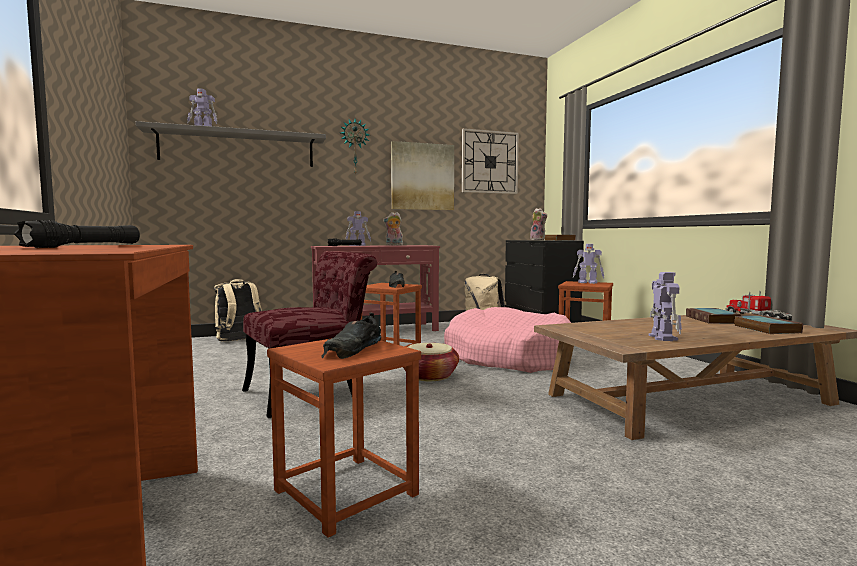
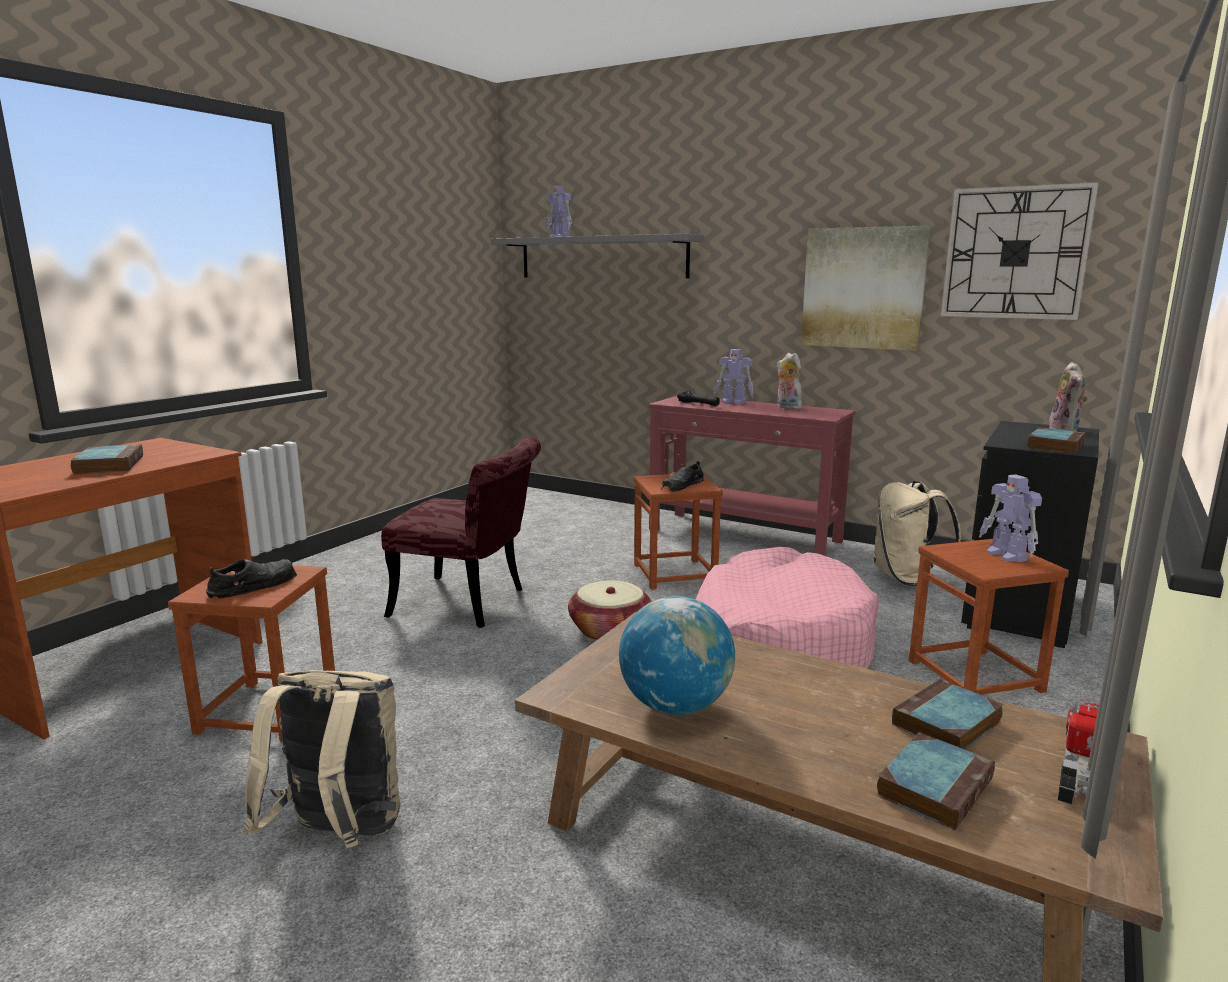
camera: 50 degrees right, 10 degrees up
(85, 246) = (109, 465): black flashlight -> book
(238, 341) = (574, 508): beige backpack -> beige backpack (339, 835)
(352, 349) = (254, 585): black shoe -> black shoe turned 150 degrees clockwise
(354, 147) = (750, 243): wall clock -> none
(662, 337) = (675, 706): toy robot -> globe

